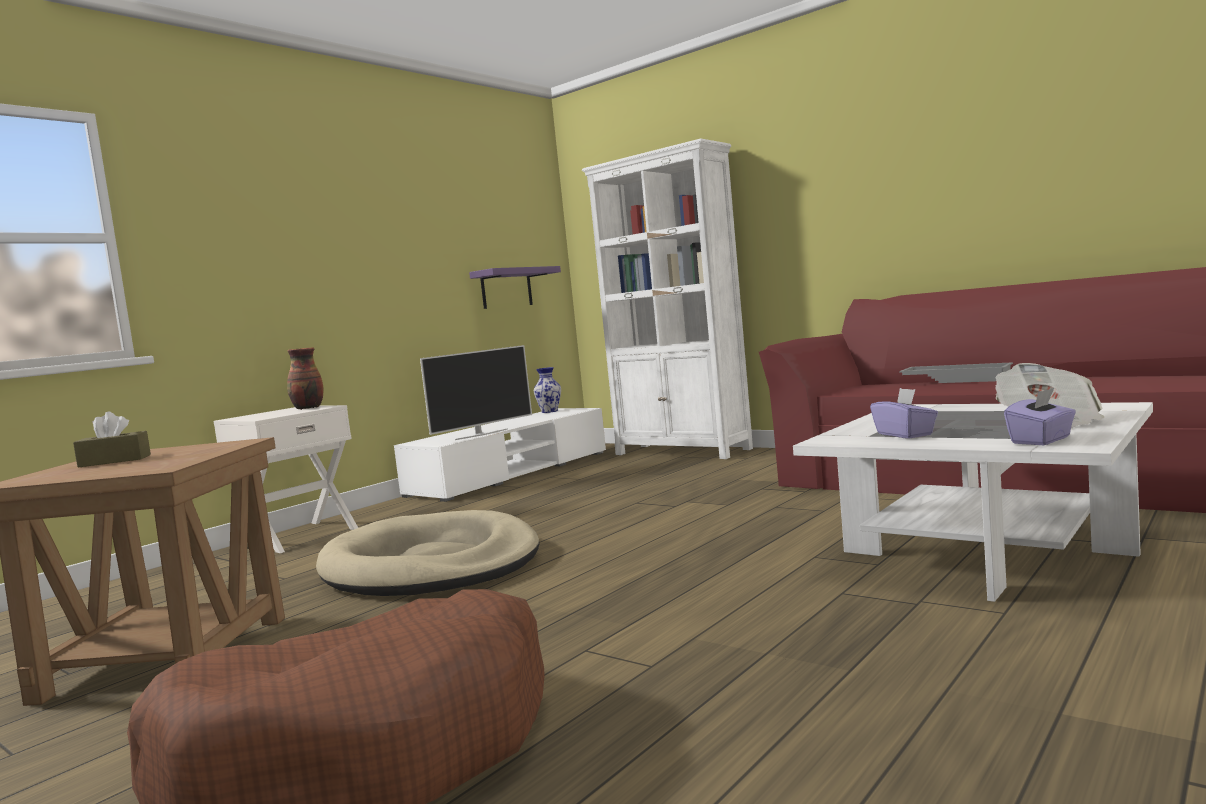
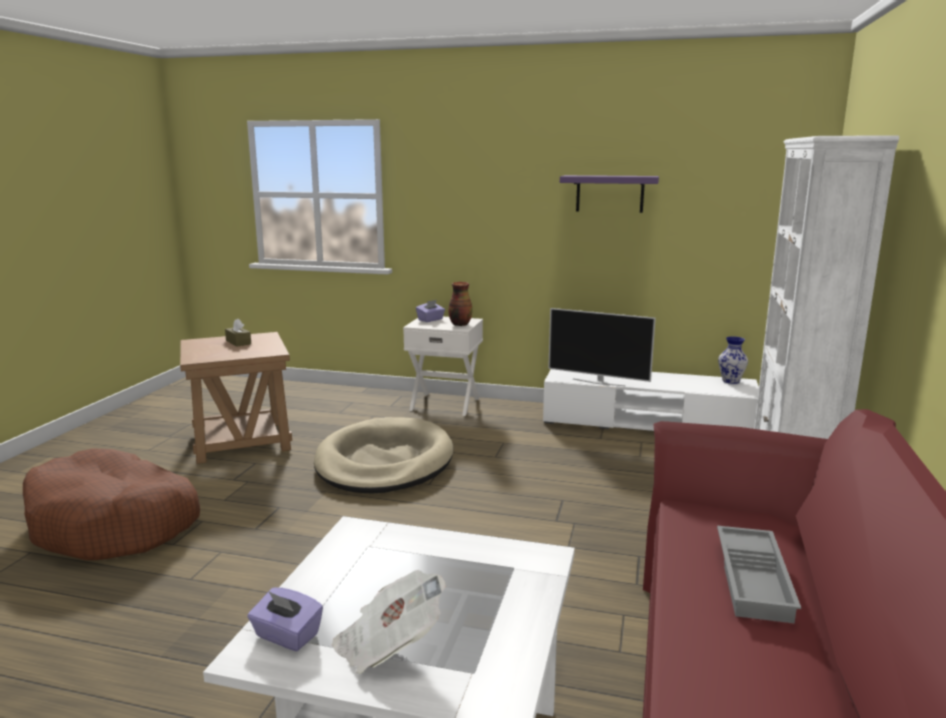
camera: 65 degrees right, 10 degrees up
(506, 288) = (716, 251): purple shelf -> purple shelf (610, 193)
(905, 434) = (363, 563): purple tissue box -> purple tissue box (430, 320)

